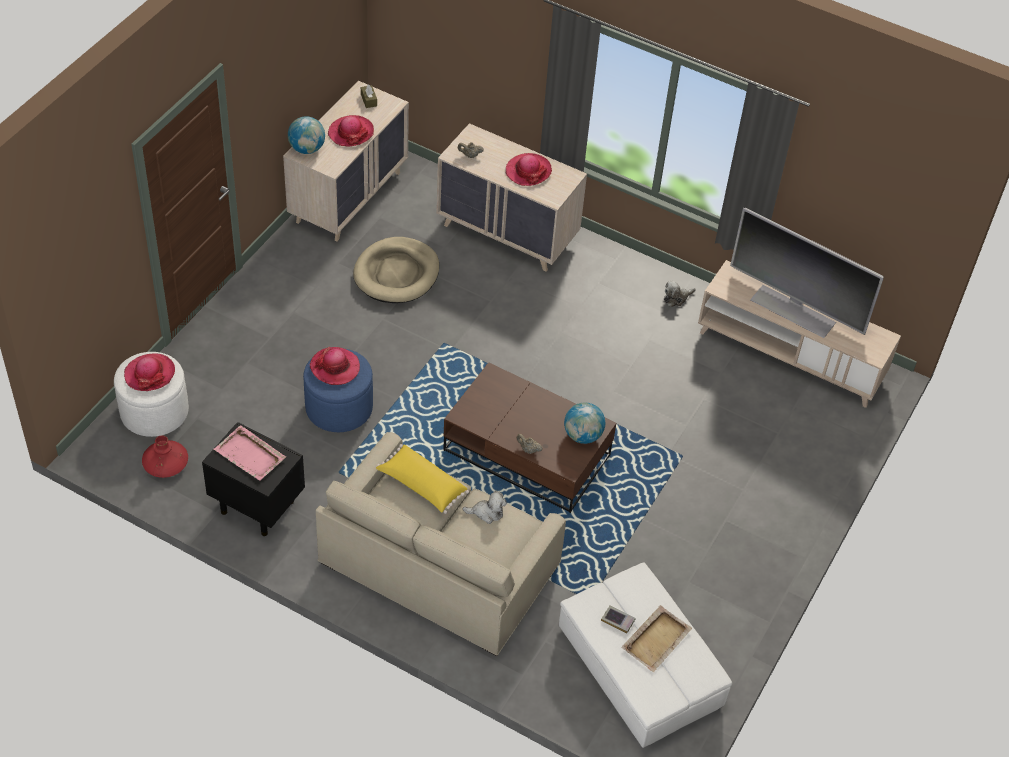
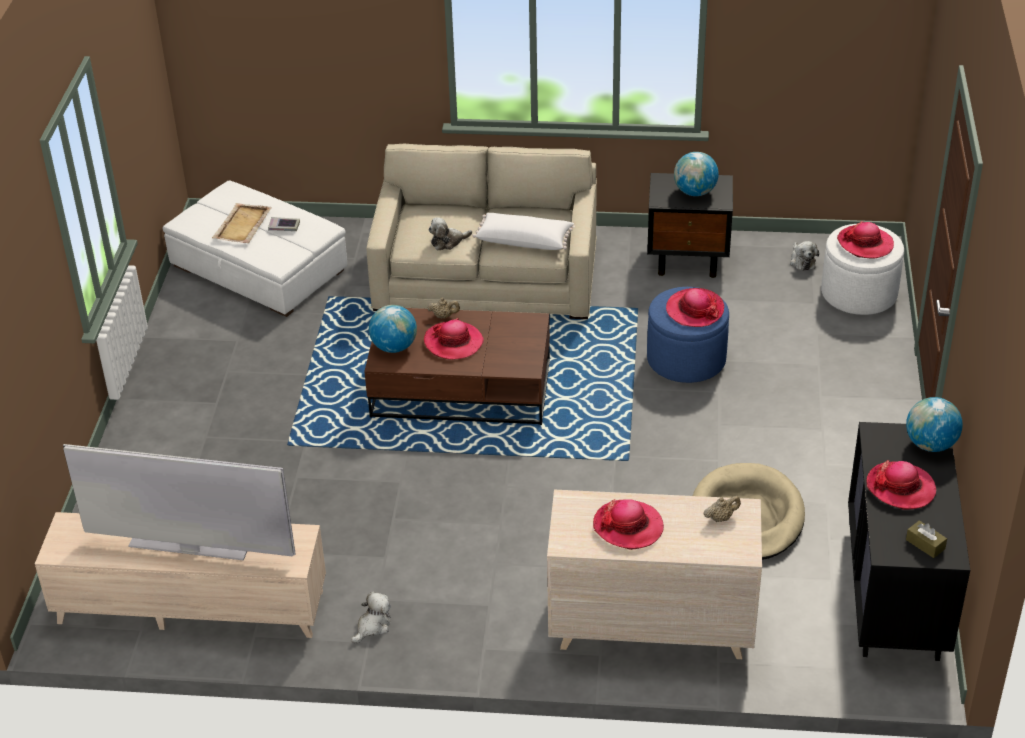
camera: 160 degrees right, 10 degrees down
(165, 464) = (802, 261): red vase -> plush toy
(250, 455) = (695, 192): pink tray -> globe
(349, 196) = (895, 592): beige dresser -> black dresser
(421, 486) = (524, 240): yellow pillow -> white pillow
(534, 421) = (453, 342): none -> hat

